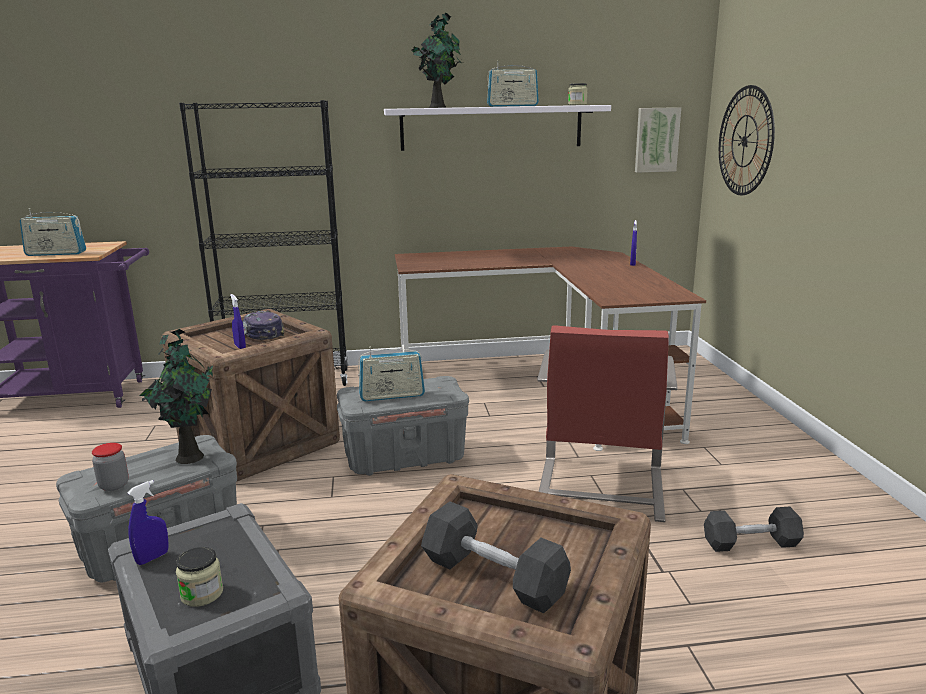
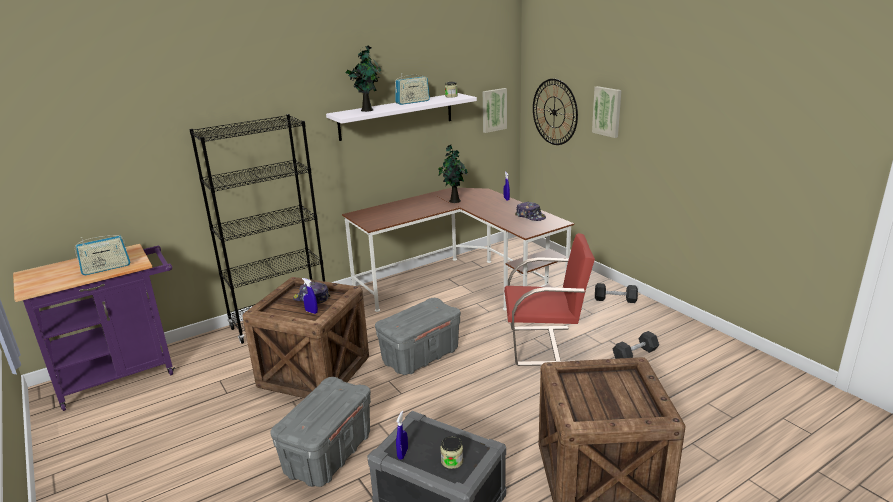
camera: 25 degrees left, 5 degrees up
(114, 485) = (318, 424): jar -> none
(189, 456) = (340, 393): potted plant -> potted plant (454, 200)
(392, 396) = (415, 320): radio -> none
(493, 577) = (611, 404): black dumbbell -> black dumbbell (615, 299)
(599, 489) = (544, 346): red chair -> red chair turned 75 degrees counterclockwise
(643, 284) = (530, 216): none -> cap
(815, 125) = (607, 111): none -> picture

